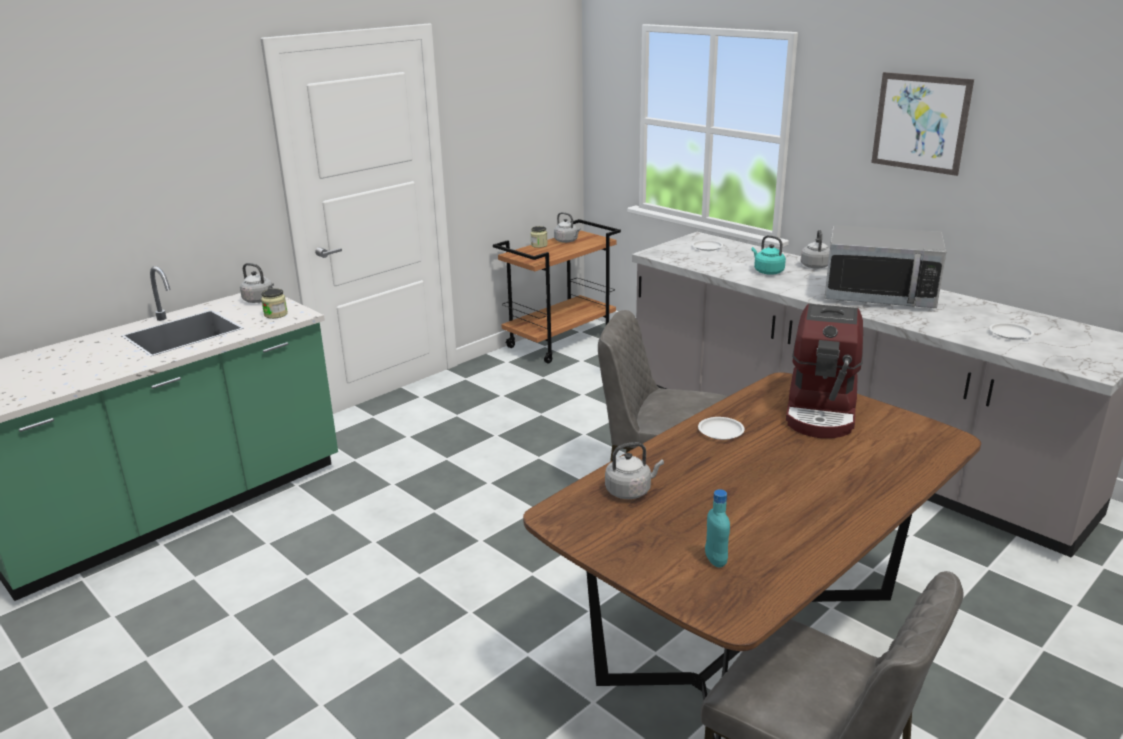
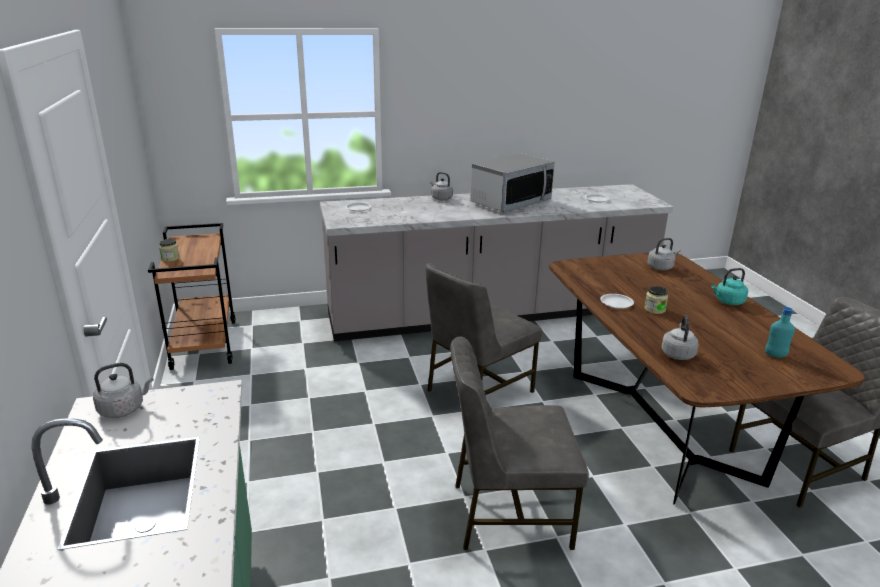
camera: 60 degrees left, 0 degrees up
(276, 314) = (191, 407): jar -> jar (654, 309)
(478, 573) = (508, 513): none -> grey chair
(567, 241) = (185, 247): grey kettle -> grey kettle (661, 267)
(767, 271) = (431, 210): turquoise kettle -> turquoise kettle (728, 301)
(822, 411) = (613, 271): coffee machine -> none
(920, 123) = (481, 85): picture -> none

